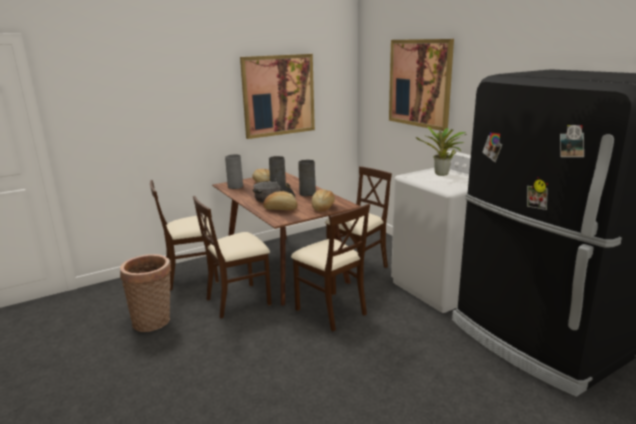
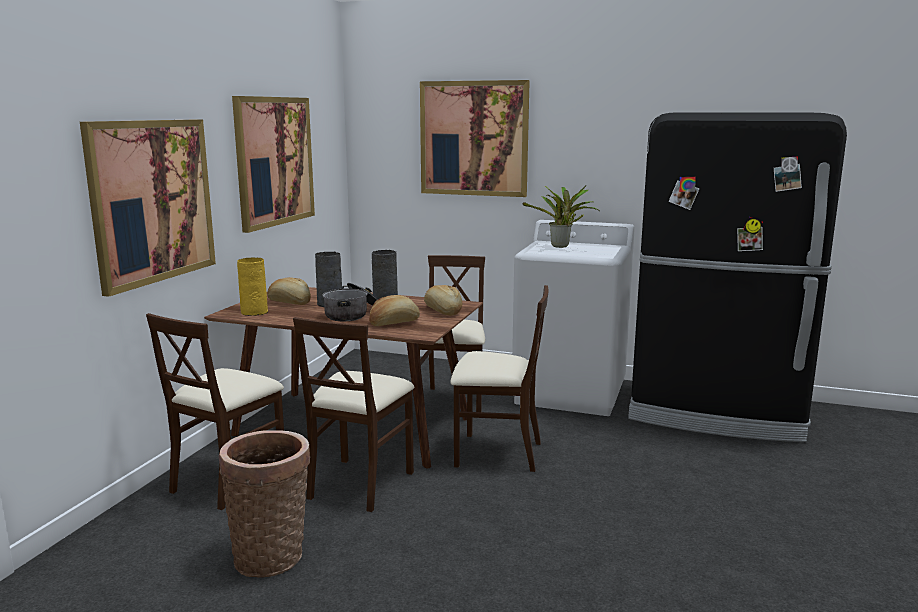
camera: 40 degrees left, 5 degrees down
(171, 119) = (152, 201): none -> picture
(235, 186) = (254, 312): grey vase -> yellow vase

